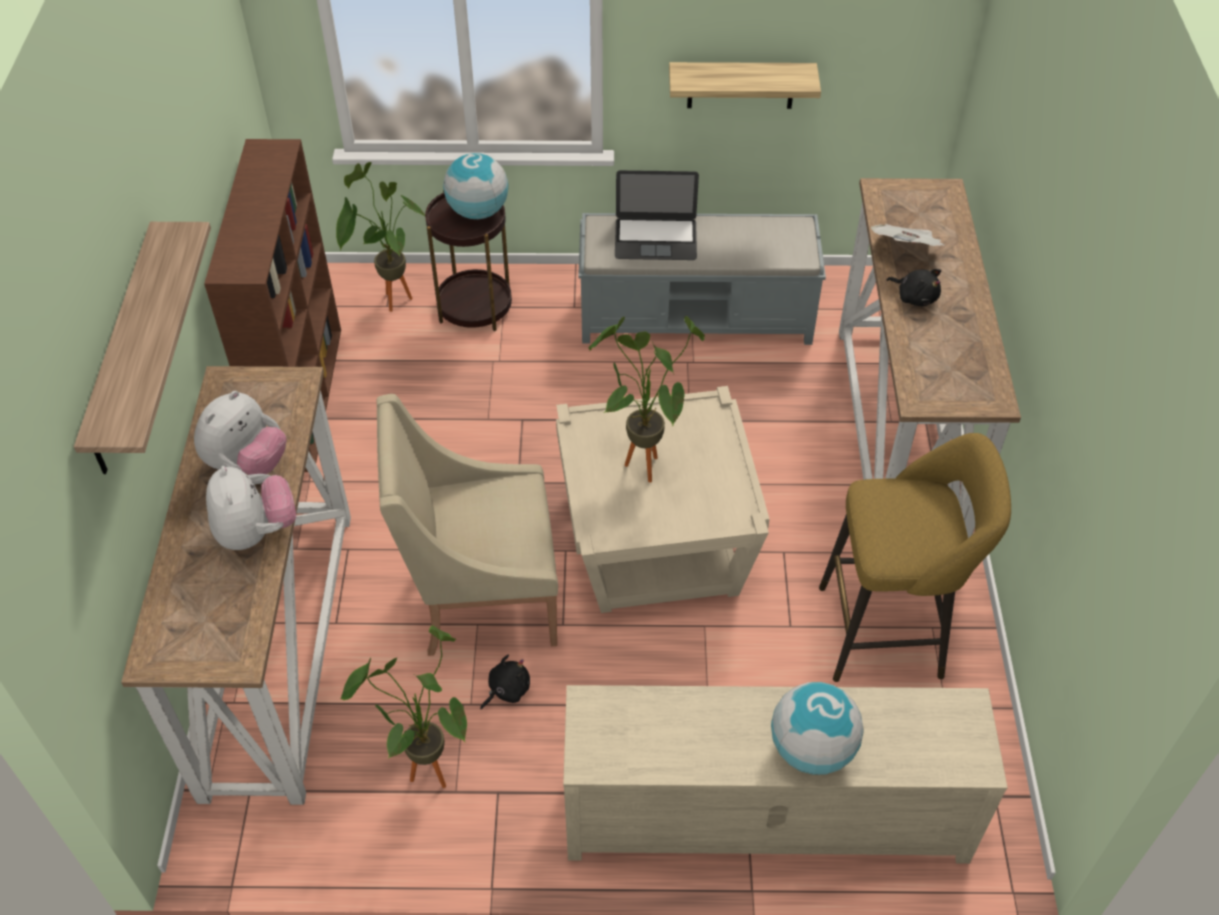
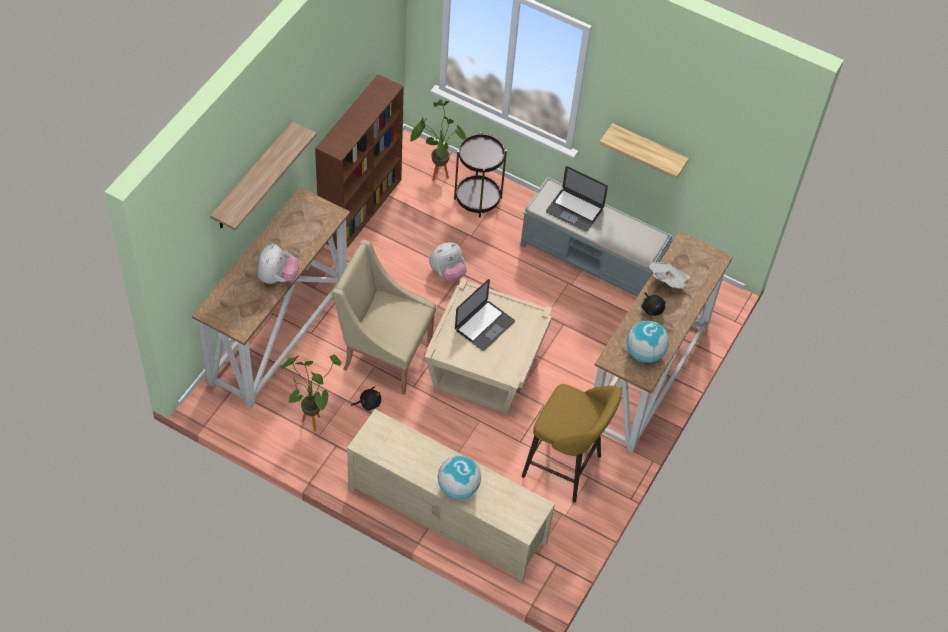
camera: 25 degrees right, 5 degrees up
(247, 463) = (291, 243): plush toy -> plush toy (447, 272)
(478, 211) = (490, 153): globe -> globe (644, 353)
(643, 460) = (484, 325): potted plant -> laptop

